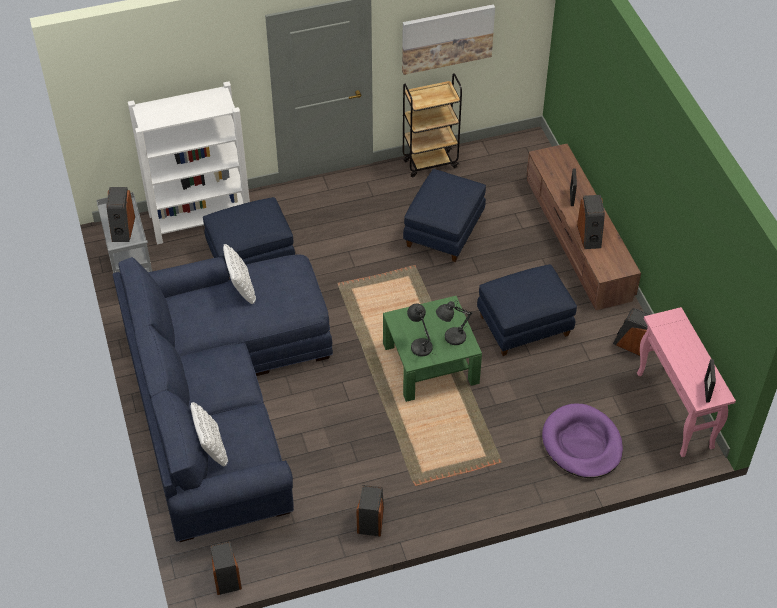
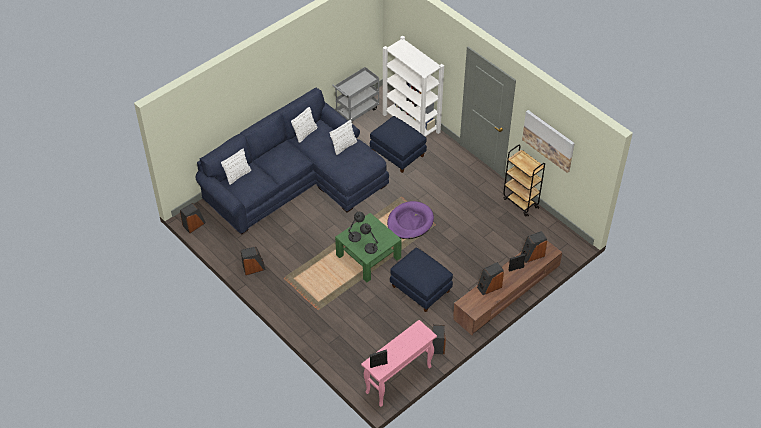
camera: 65 degrees right, 0 degrees up
(122, 229) = (354, 85): speaker -> speaker (532, 255)
(178, 328) = (305, 133): none -> white pillow
(443, 230) = (470, 228): blue ottoman -> none
(582, 444) = (350, 342): purple dog bed -> purple dog bed (410, 222)

